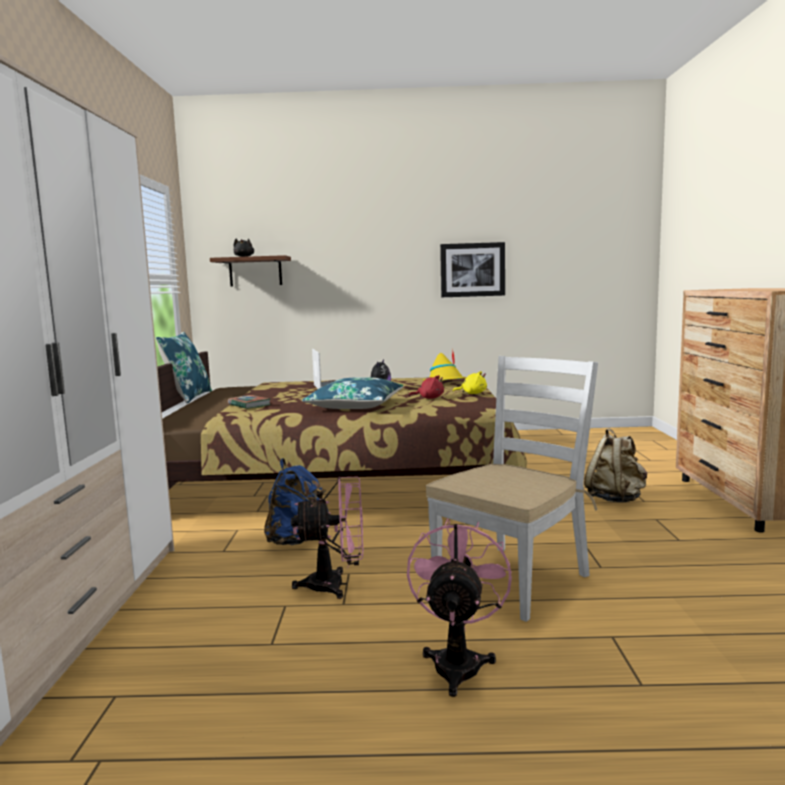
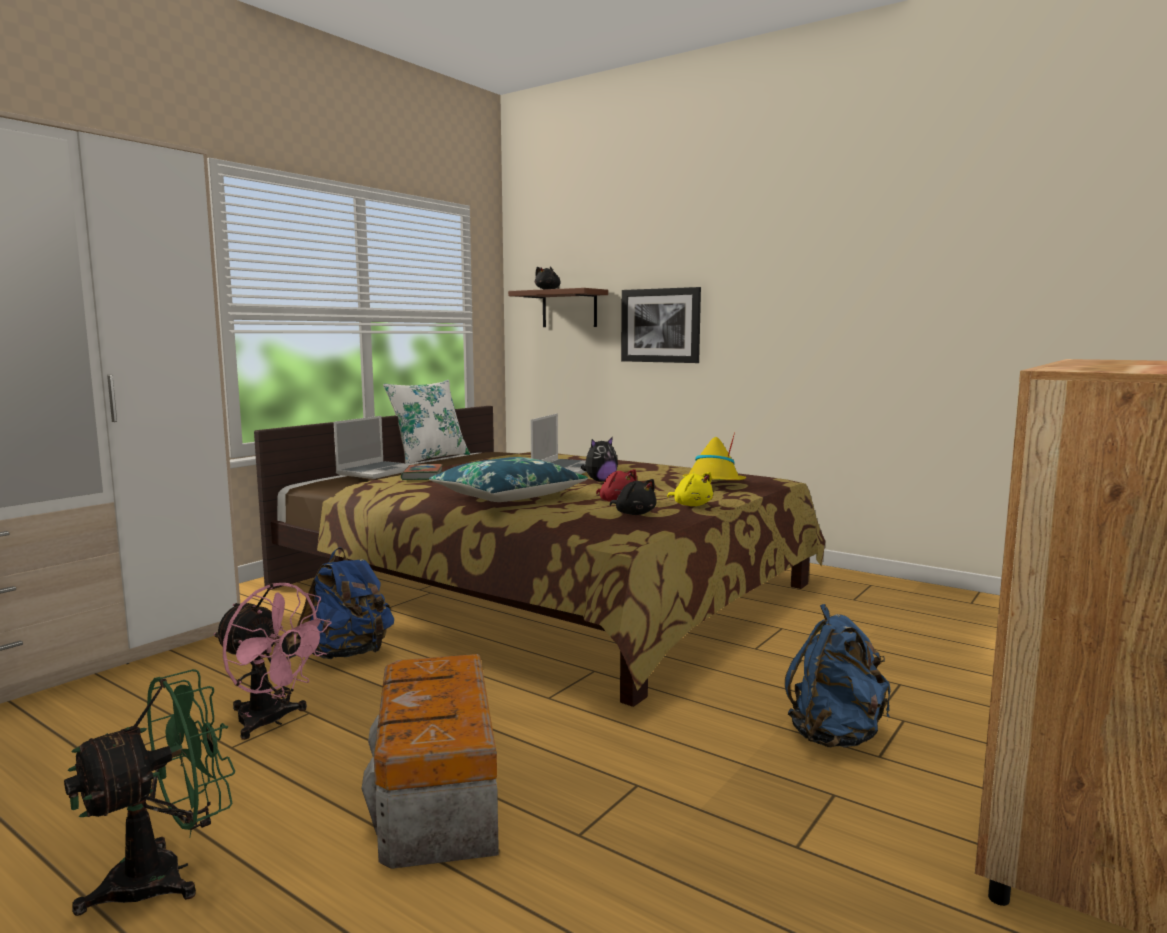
camera: 35 degrees right, 0 degrees up
(188, 397) = (429, 458): blue pillow -> white pillow
(197, 408) = (377, 472): none -> laptop
(458, 661) = (166, 875): pink fan -> green fan
(459, 402) = (634, 514): none -> black plush toy
(472, 270) = (849, 310): picture -> picture (660, 325)
(512, 579) = (437, 798): white chair -> storage box
(615, 499) = (835, 736): beige backpack -> blue backpack

